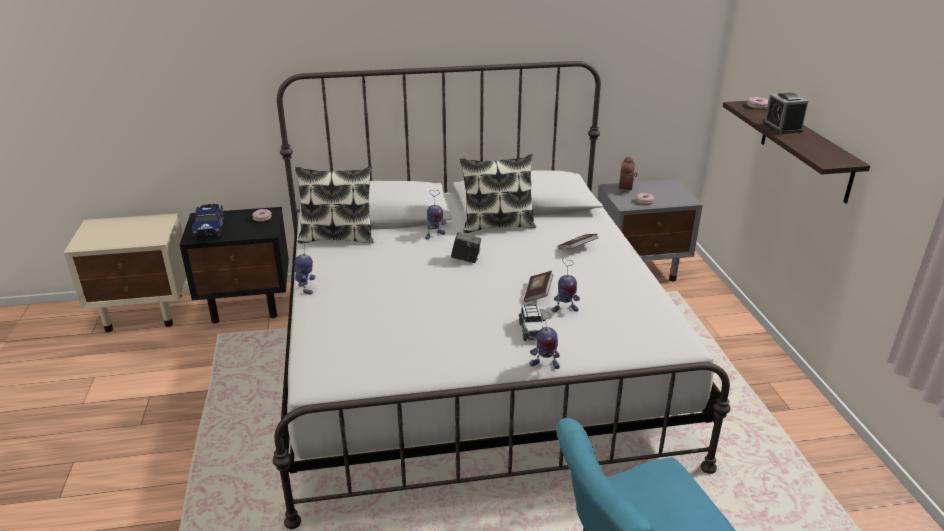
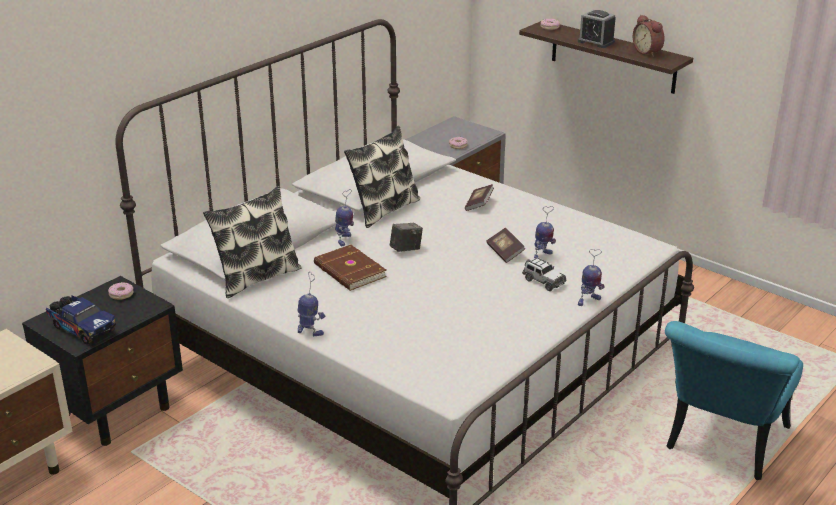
camera: 40 degrees left, 0 degrees up
(401, 258) = (349, 271): none -> brown book
(627, 188) = (427, 138): alarm clock -> alarm clock (648, 52)

